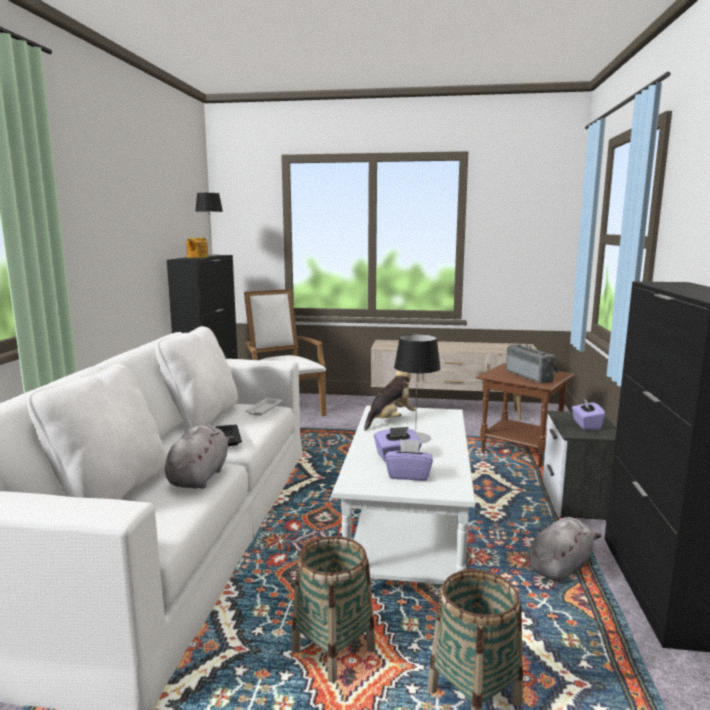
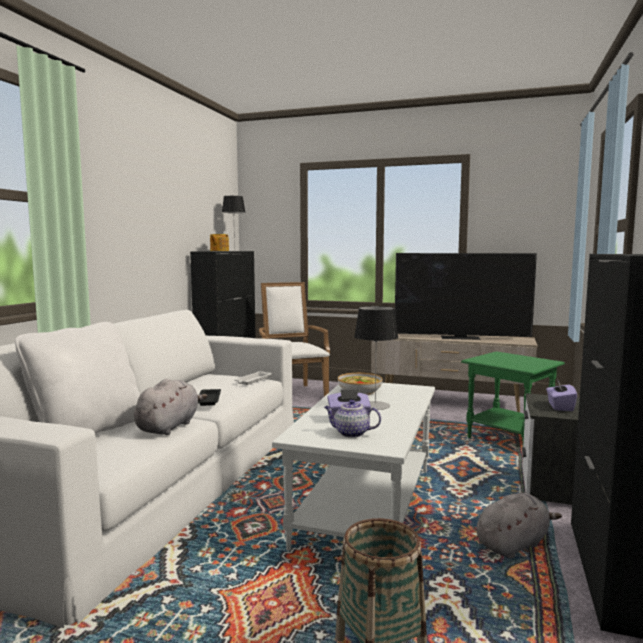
camera: 10 degrees right, 5 degrees down
(202, 417) = (196, 383): white pillow -> none
(333, 651) = (258, 593): basket -> none
(390, 420) = (359, 391): plush toy -> bowl
(408, 475) = (351, 433): purple tissue box -> teapot
(462, 346) = (461, 337): none -> television
(521, 452) = (509, 439): brown side table -> green side table
(531, 376) = (517, 362): radio -> none

